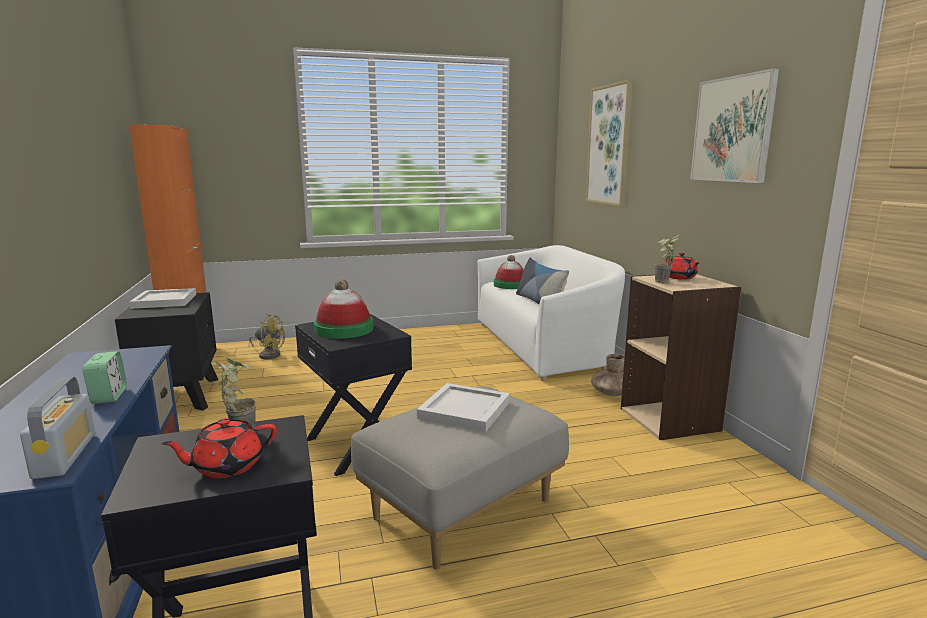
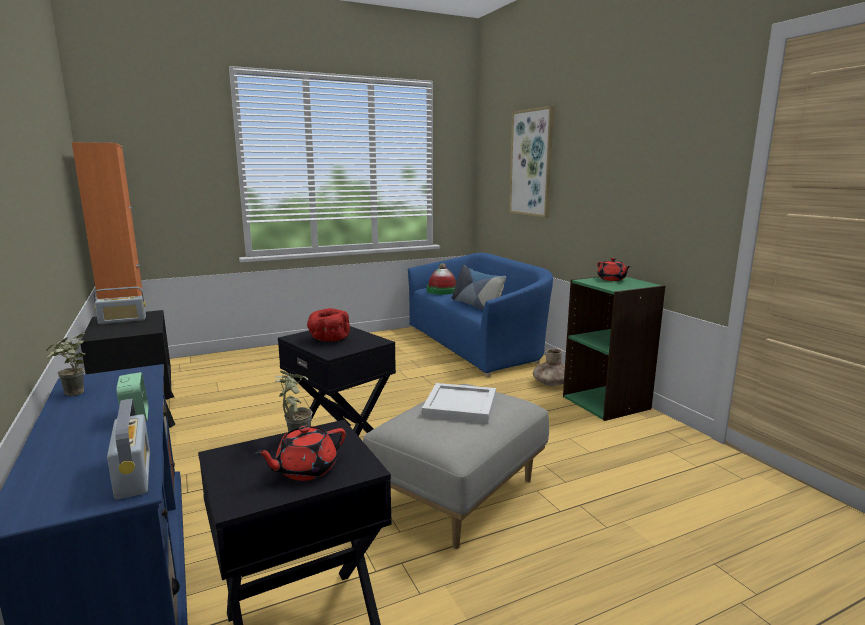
camera: 10 degrees left, 0 degrees up
(166, 301) = (122, 320): white tray -> radio
(269, 354) = (216, 369): yellow fan -> none
(344, 329) = (328, 339): hat -> red bowl
(543, 345) = (476, 345): white sofa -> blue sofa
(663, 283) = (601, 285): potted plant -> potted plant (73, 395)
(670, 419) = (606, 402): beige bookcase -> green bookcase
(732, 129) = (652, 152): picture -> none

